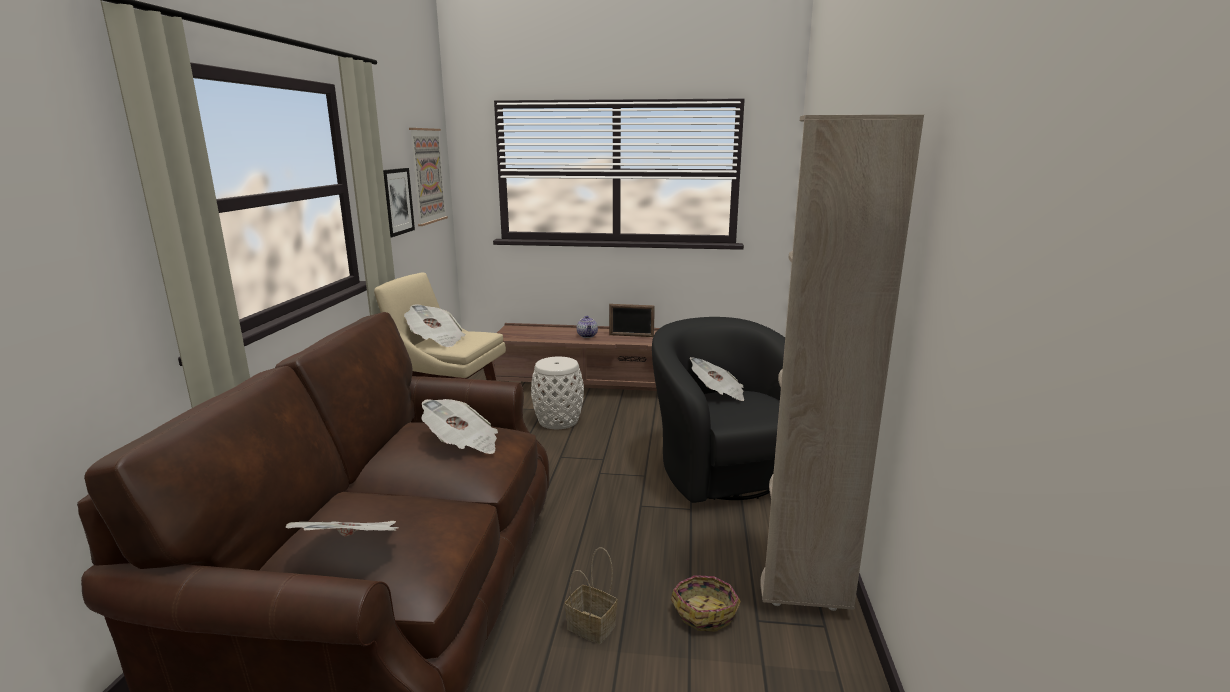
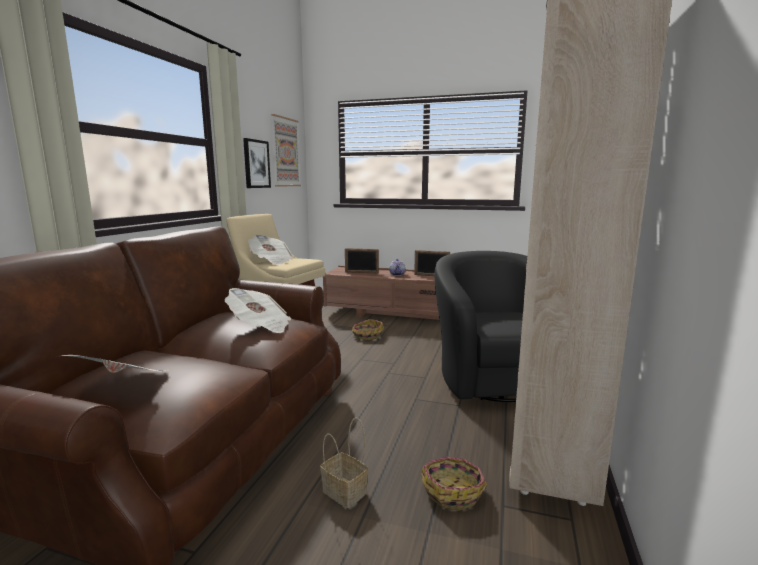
camera: 10 degrees right, 5 degrees down
(540, 334) = (361, 272): none -> picture frame
(558, 421) = (367, 335): white stool -> basket
(718, 393) = (490, 311): newspaper -> none

